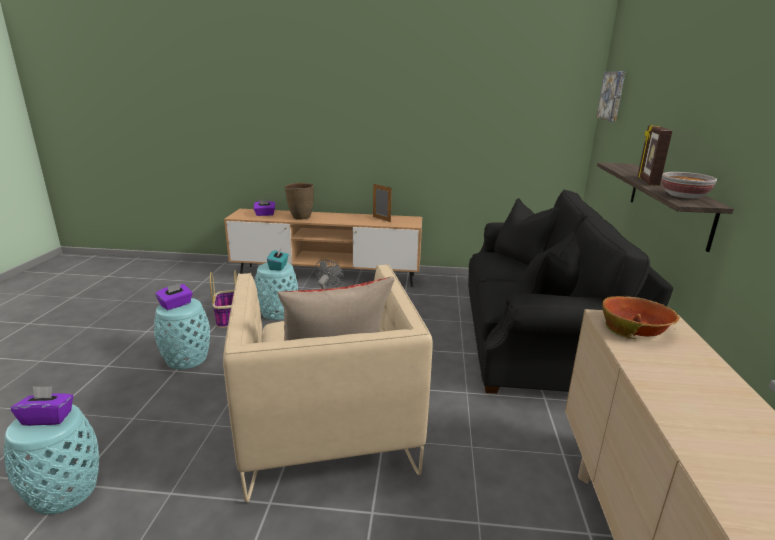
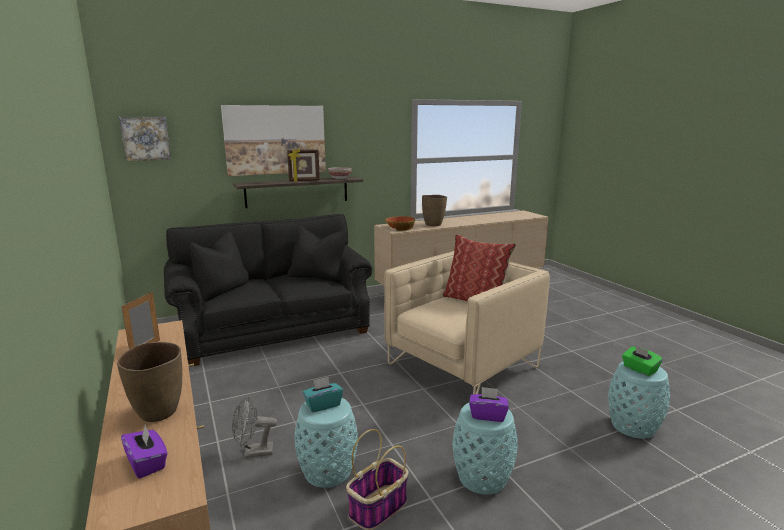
camera: 120 degrees left, 5 degrees down
(48, 418) = (639, 369): purple tissue box -> green tissue box
(672, 378) = (433, 224): none -> brown vase
(675, 109) = (275, 140): none -> picture

